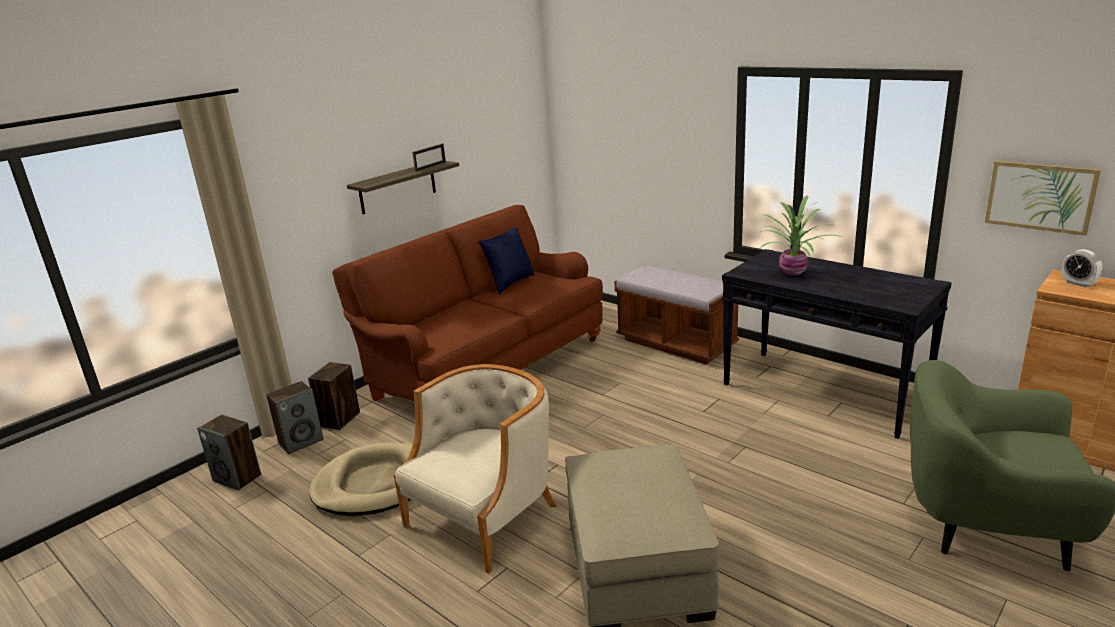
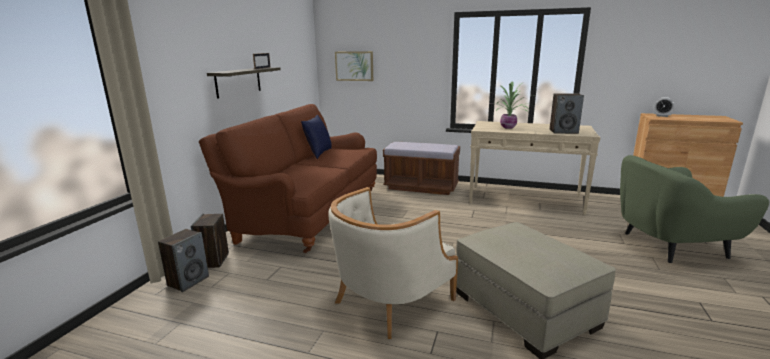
camera: 25 degrees left, 5 degrees down
(237, 478) = (141, 319): speaker -> speaker (563, 131)
(374, 484) = (279, 298): beige dog bed -> none
(487, 515) = (390, 300): beige armchair -> beige armchair turned 150 degrees counterclockwise
(824, 392) = (525, 199): black console table -> beige console table
(1040, 196) = (633, 74): picture -> picture (354, 66)

